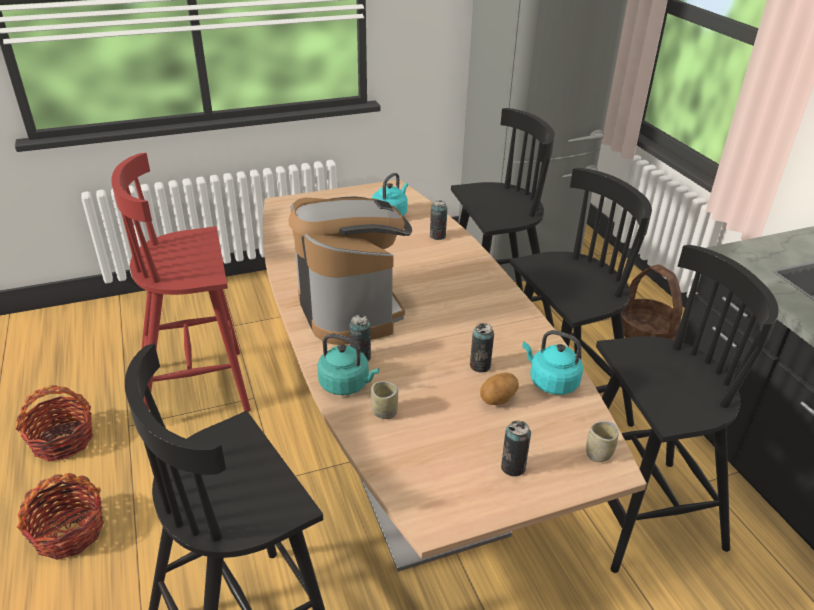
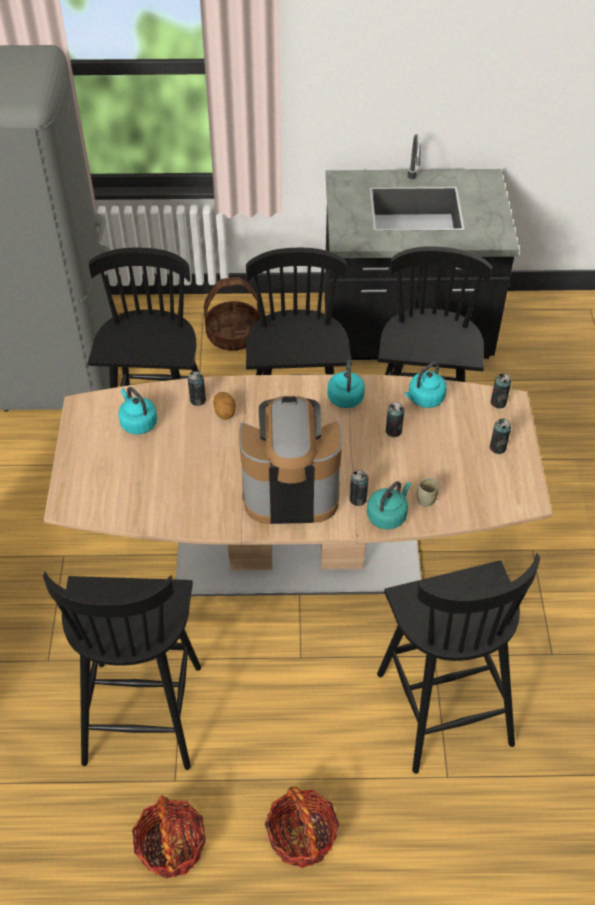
camera: 70 degrees left, 15 degrees up
(198, 388) = (143, 708): red stool -> black stool
(498, 400) = (433, 433): potato -> potato (225, 412)
(508, 320) = (345, 396): none -> turquoise kettle
(598, 454) = (498, 402): cup -> can

